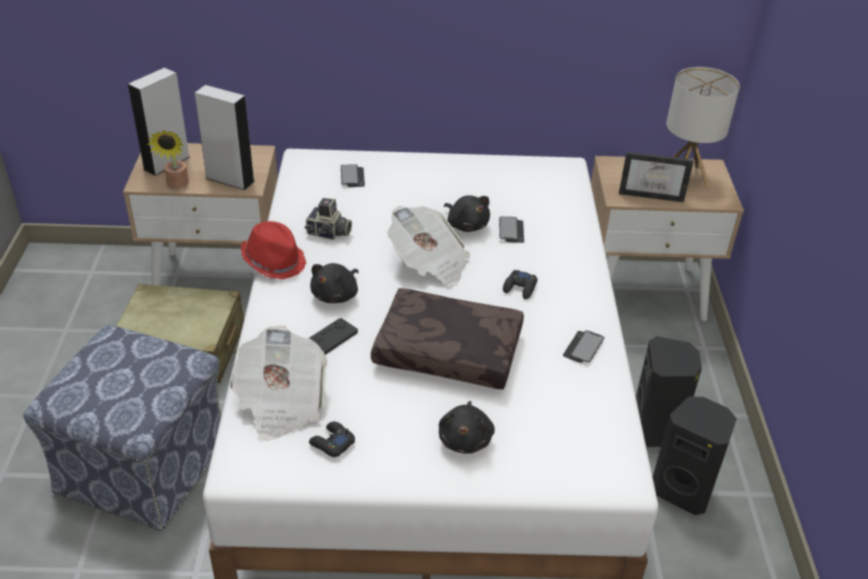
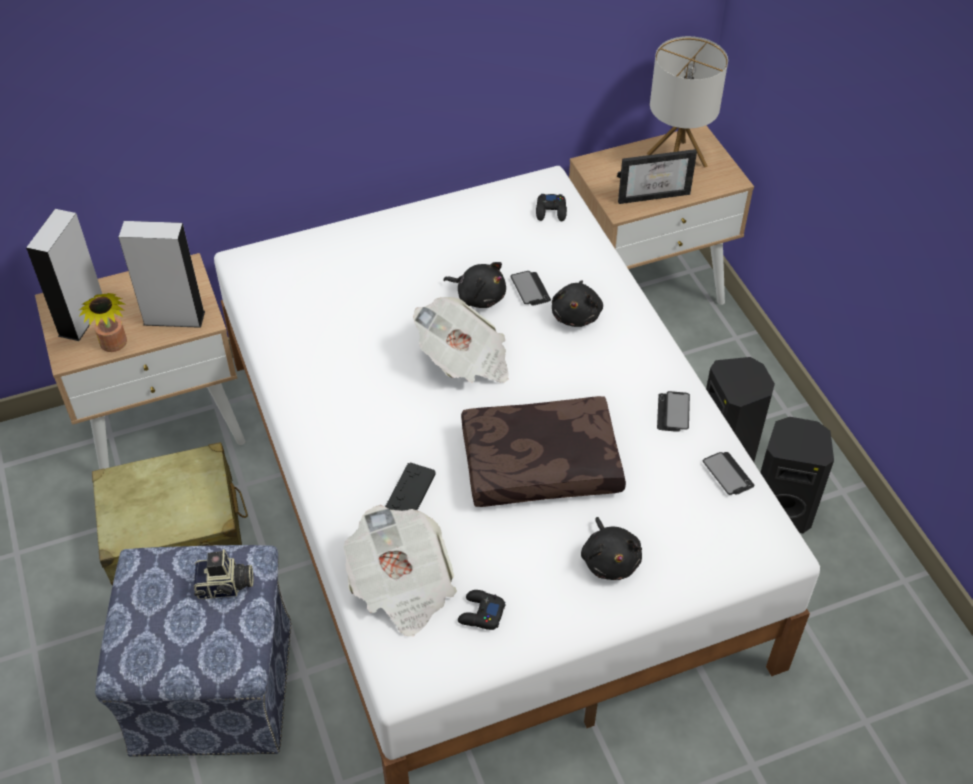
camera: 20 degrees left, 10 degrees up
(274, 261) = (293, 414): red hat -> none
(329, 233) = (333, 356): camera -> camera (225, 587)
(336, 295) = (387, 434): black plush toy -> black plush toy (576, 314)
(352, 177) = (317, 270): phone -> phone (727, 474)
(520, 288) = (575, 360): black game controller -> black game controller (551, 211)

